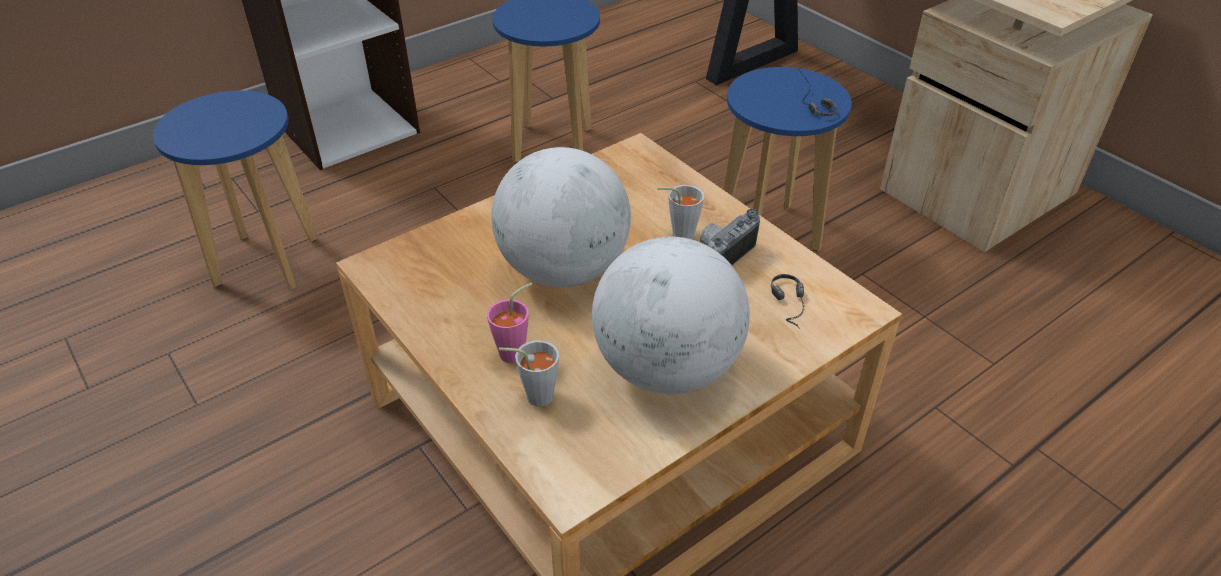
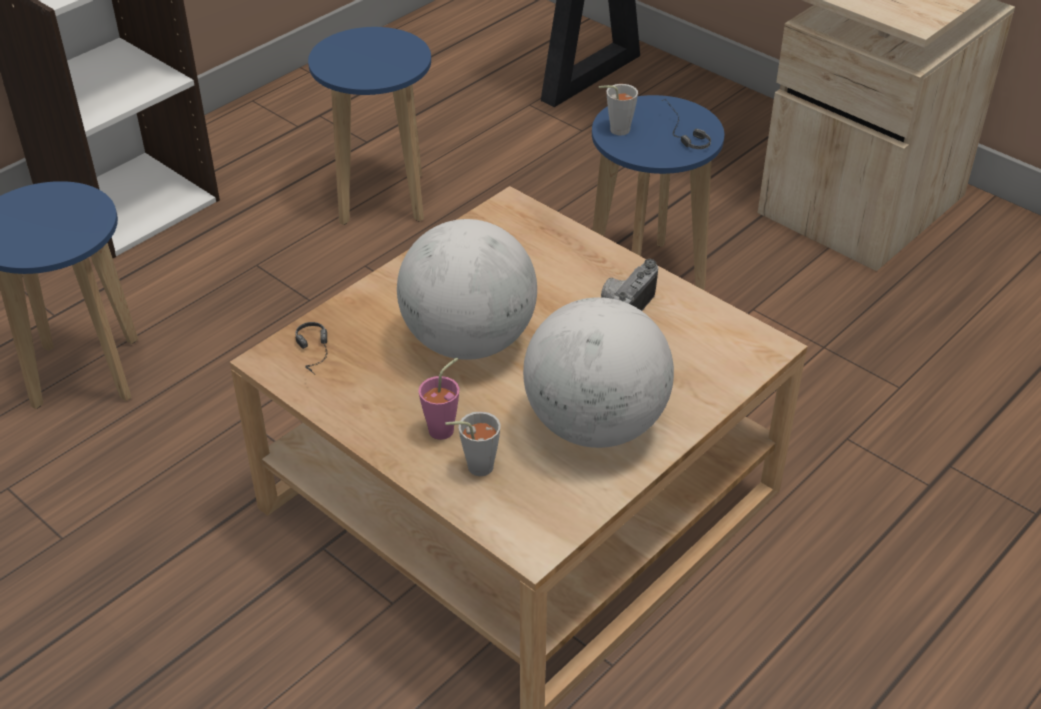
camera: 10 degrees left, 0 degrees up
(678, 234) = (575, 292): grey cup -> grey cup (615, 130)
(794, 310) = (705, 355): headphones -> headphones (317, 357)

